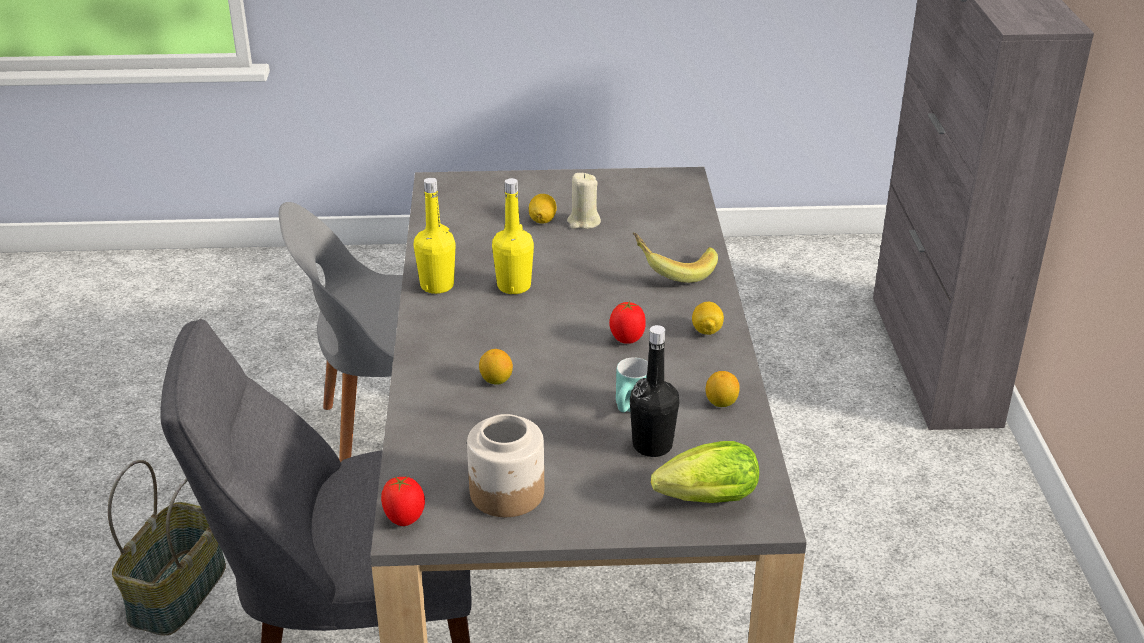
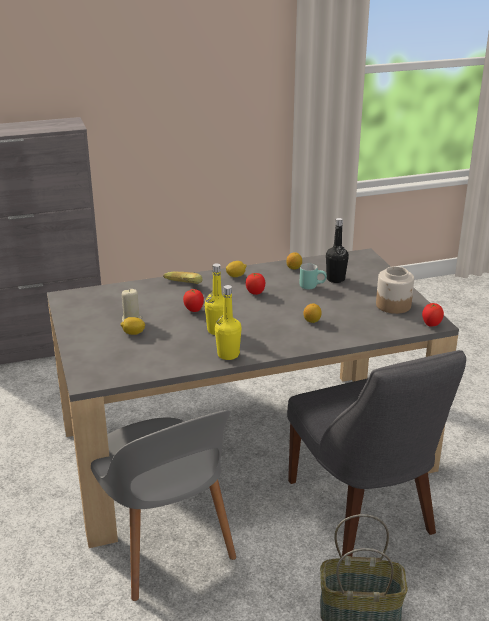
camera: 105 degrees left, 5 degrees down
(590, 274) = (194, 310): none -> tomato
(702, 500) = (363, 266): lettuce -> none

